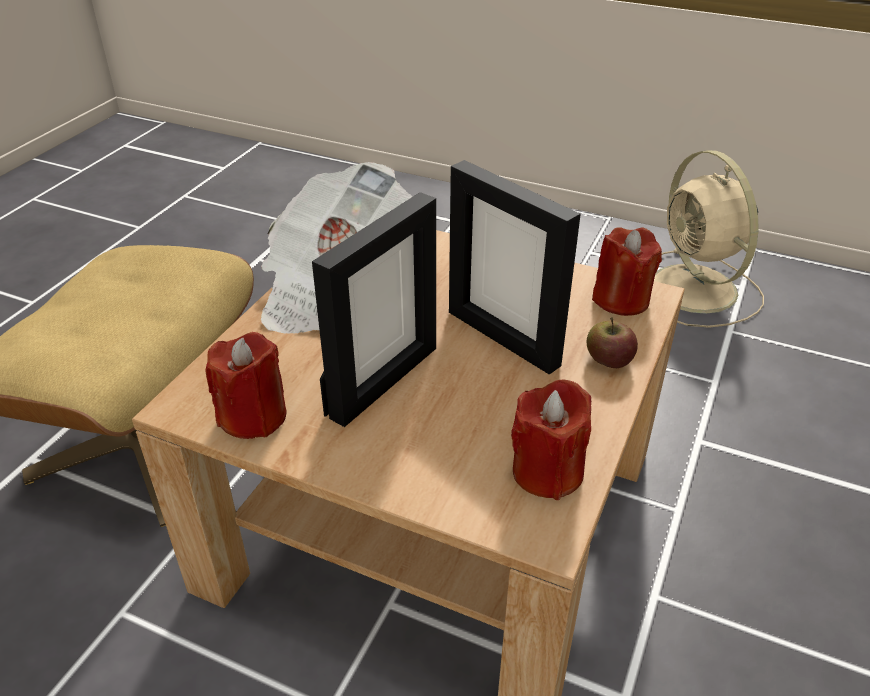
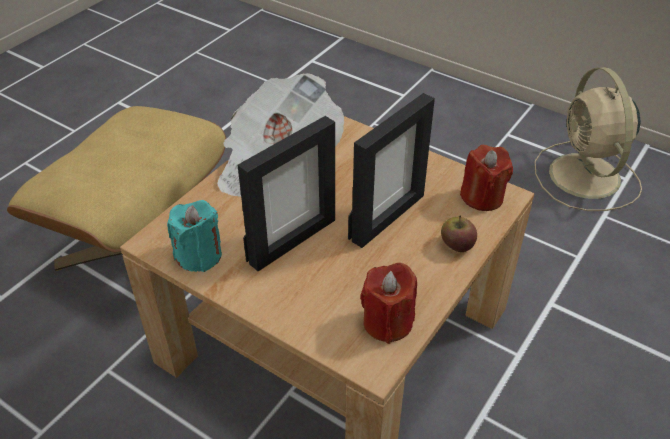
camera: 10 degrees right, 5 degrees up
(253, 416) = (199, 255): red candle -> turquoise candle
(504, 337) = (387, 217): picture frame -> picture frame turned 105 degrees counterclockwise

